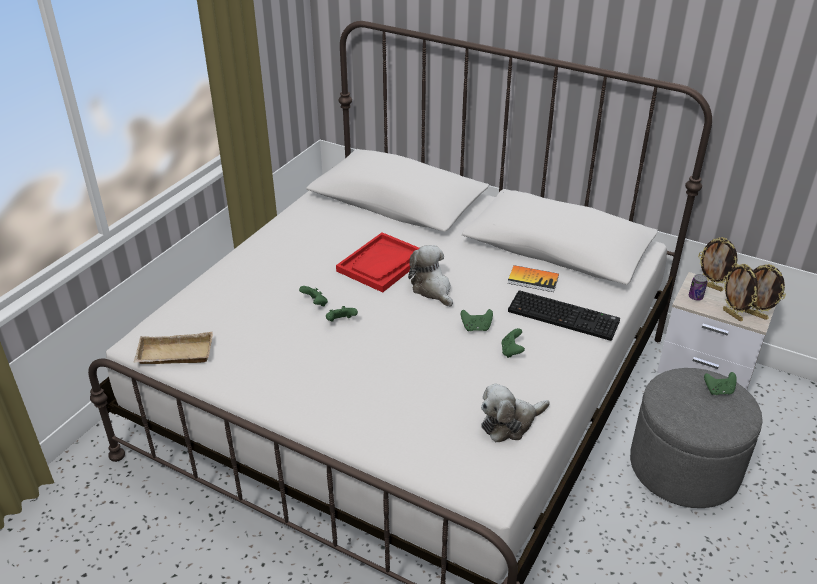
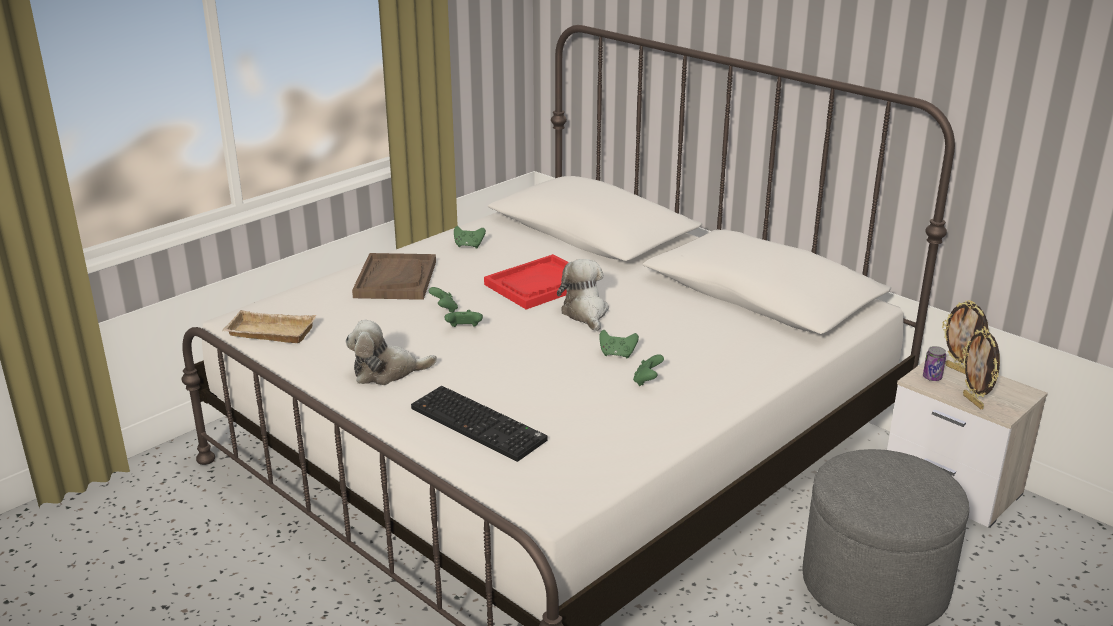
camera: 15 degrees right, 10 degrees down
(258, 277) = (395, 279): none -> brown tray
(510, 423) = (607, 445): plush toy -> plush toy (387, 372)
(533, 280) = (711, 320): book -> none
(564, 316) = (731, 357): keyboard -> keyboard (480, 424)
(718, 391) = (918, 477): green game controller -> green game controller (469, 246)
(755, 315) = (1005, 405): picture frame -> none

